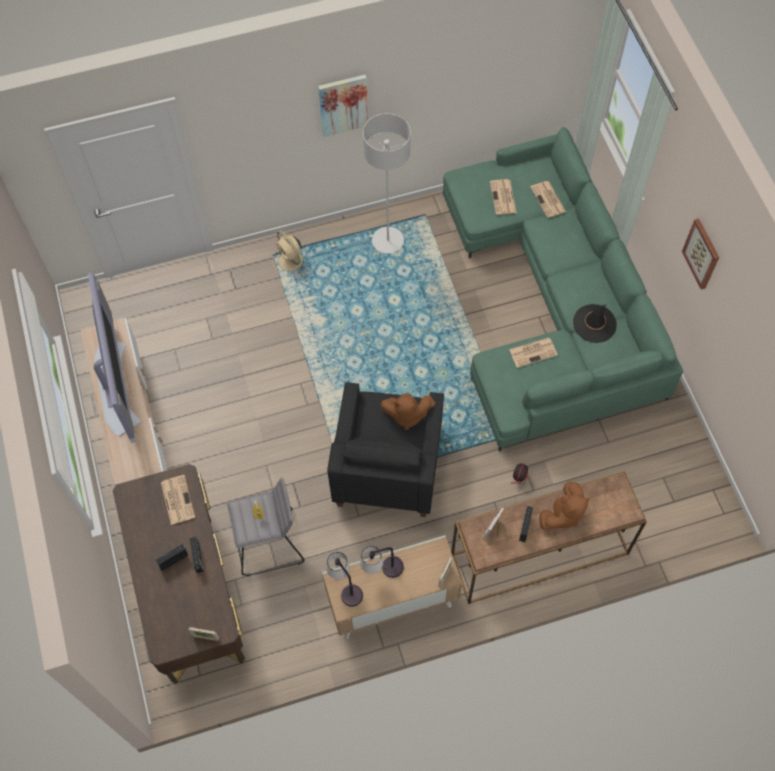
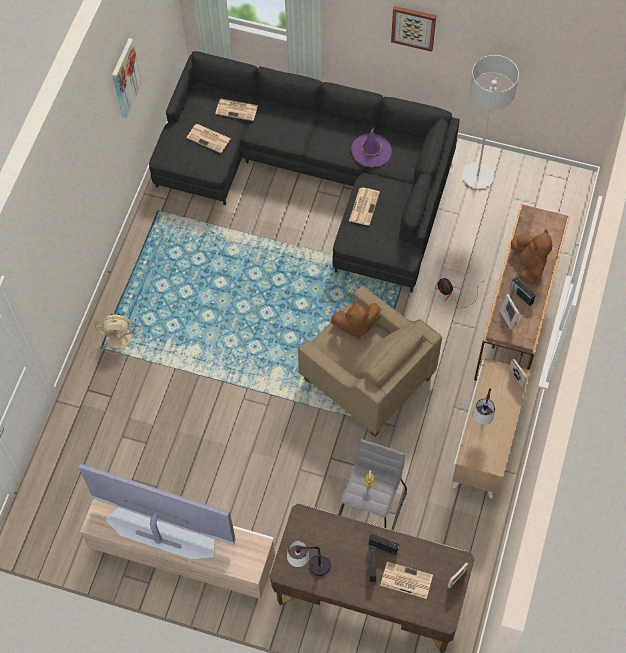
camera: 55 degrees left, 0 degrees up
(177, 499) = (318, 534): newspaper -> newspaper (405, 580)
(343, 105) = (82, 171): picture -> picture (125, 78)
(345, 587) = (478, 454): table lamp -> table lamp (309, 566)
(387, 466) = (367, 379): black armchair -> beige armchair
(388, 241) = (160, 253): grey floor lamp -> grey floor lamp (477, 176)
(406, 415) = (356, 325): brown plush toy -> brown plush toy turned 45 degrees clockwise
(552, 305) = (314, 175): green sofa -> black sofa
(594, 324) = (371, 150): black hat -> purple hat

